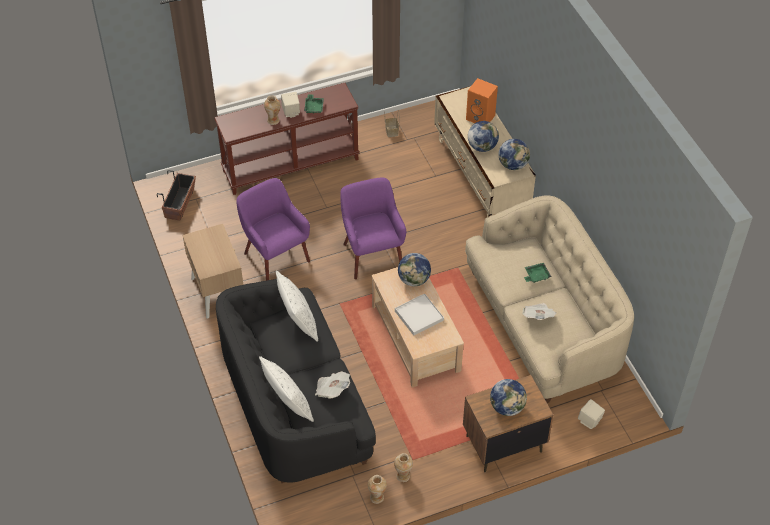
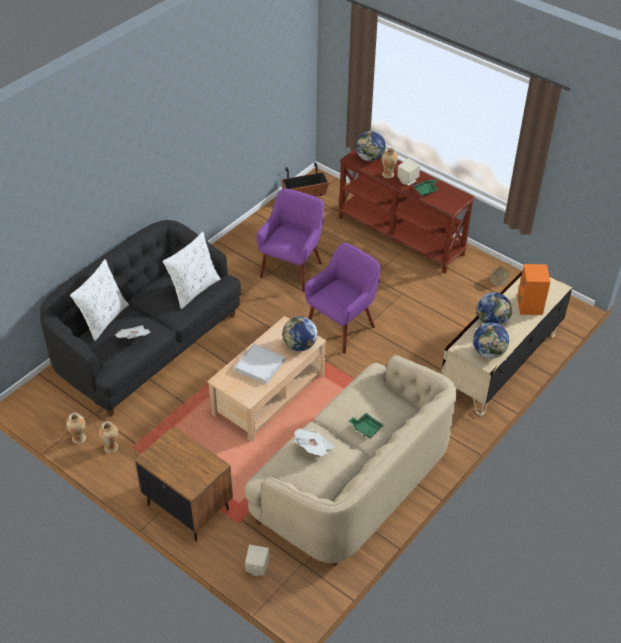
camera: 60 degrees right, 5 degrees down
(218, 292) = (230, 253): beige nightstand -> none
(507, 407) = (179, 461): globe -> globe (370, 158)

